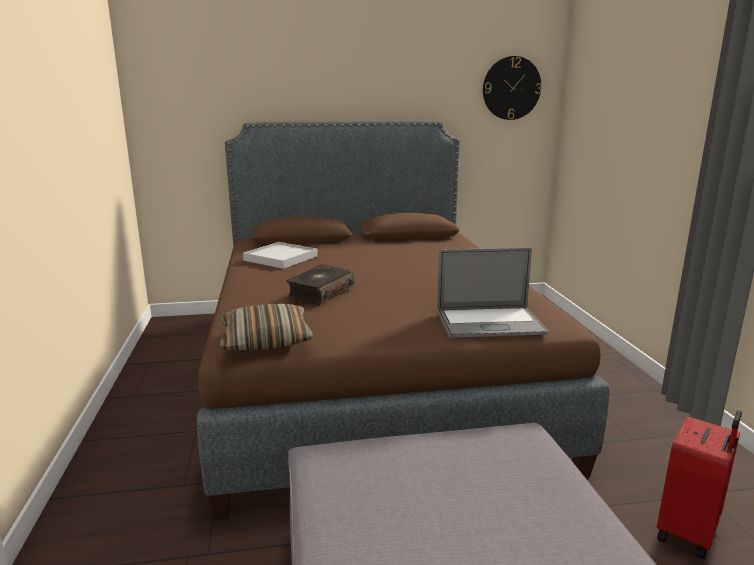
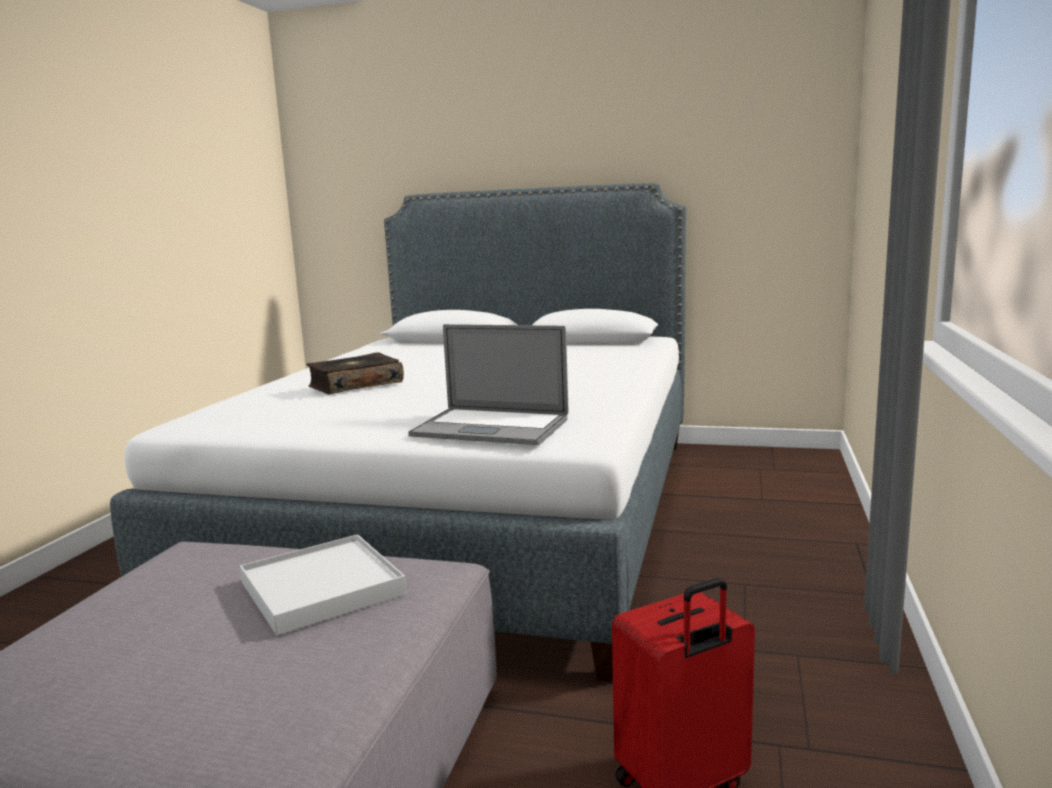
camera: 25 degrees right, 5 degrees down
(265, 340) = (219, 420): pillow -> none
(281, 258) = (390, 354): white tray -> white tray (323, 588)
(369, 373) = (474, 513): brown bed -> white bed
(511, 88) = (770, 130): wall clock -> none

